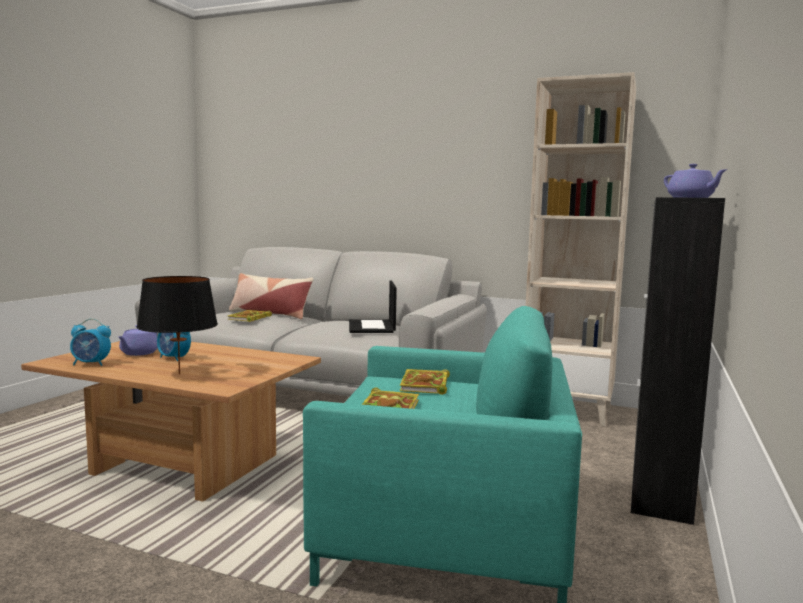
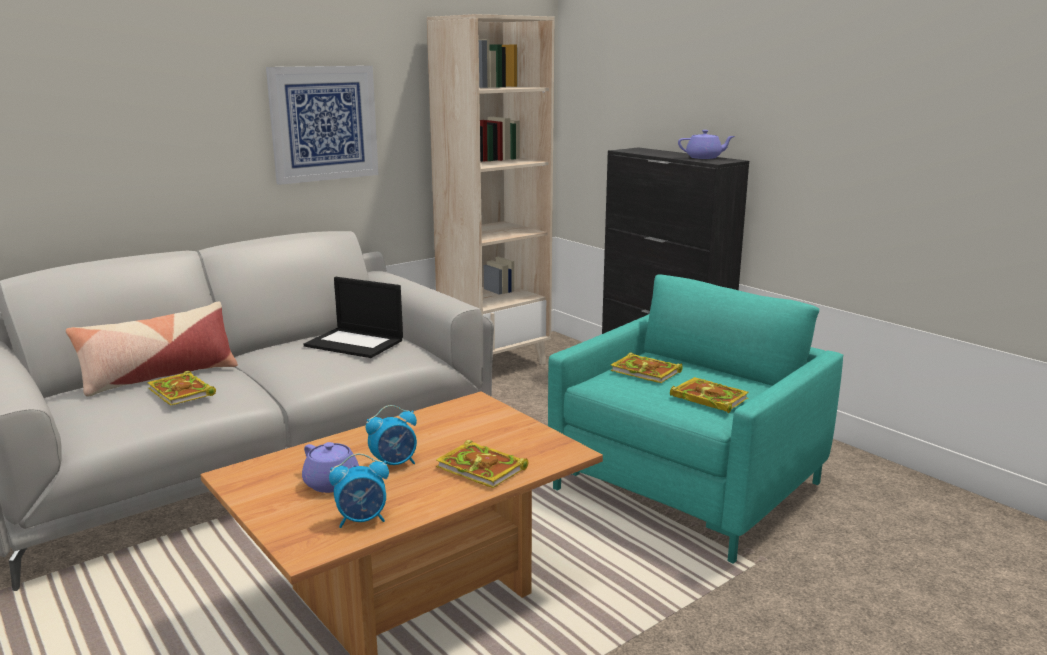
camera: 60 degrees left, 10 degrees up
(91, 364) = (362, 520): alarm clock -> alarm clock turned 45 degrees clockwise
(179, 374) = (483, 468): black table lamp -> book
(452, 178) = (324, 123): none -> picture

